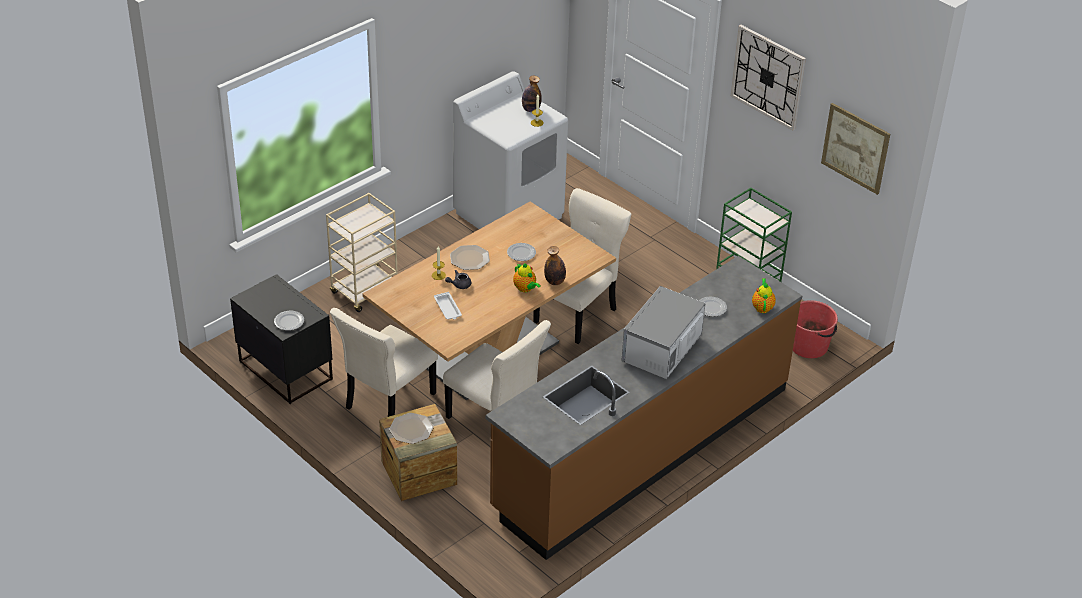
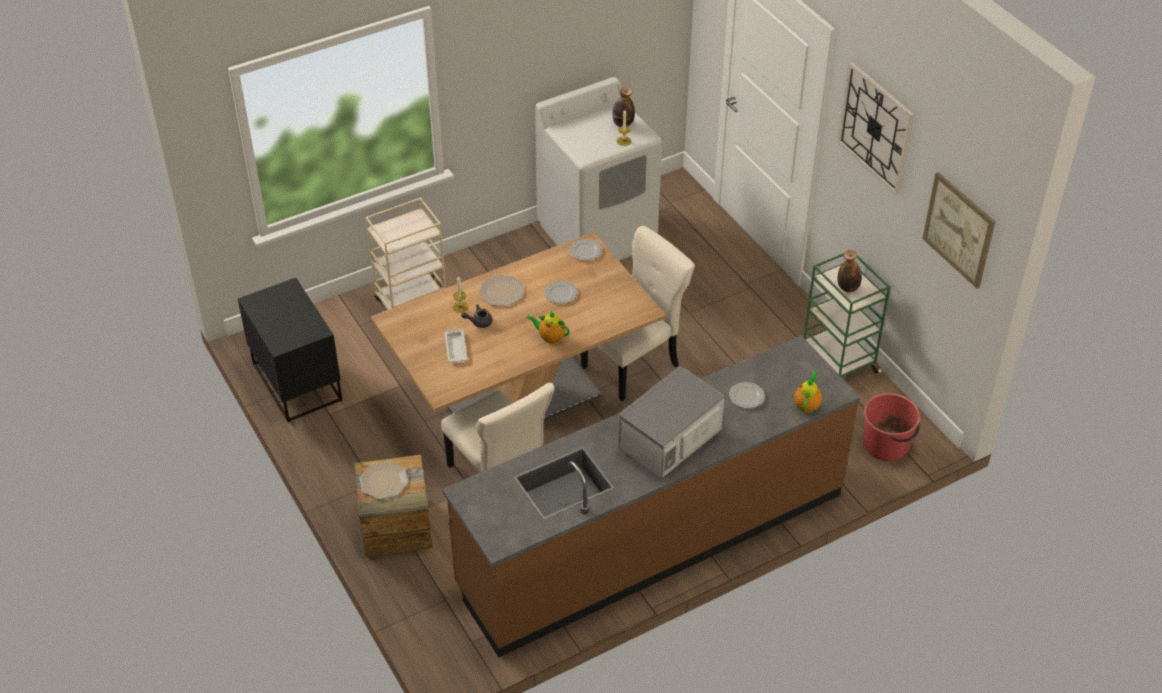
camera: 15 degrees right, 5 degrees up
(289, 322) = (289, 336): plate -> plate (586, 251)
(387, 402) = (391, 437): beige chair -> none
(525, 289) = (550, 338): teapot -> teapot turned 135 degrees clockwise
(555, 281) = (586, 334): bottle -> bottle (848, 288)

